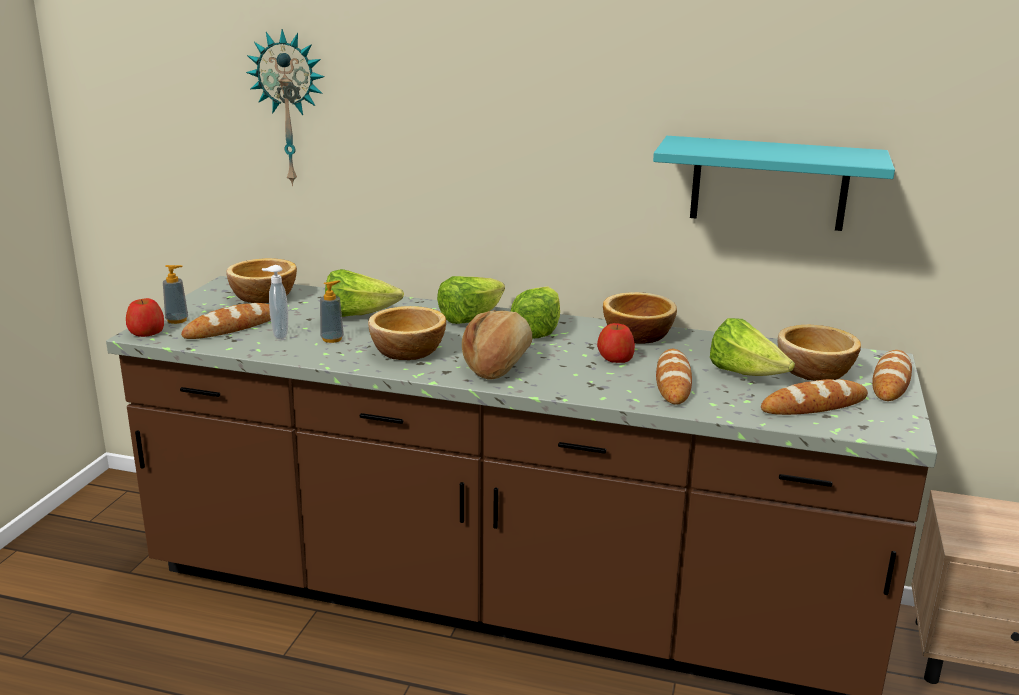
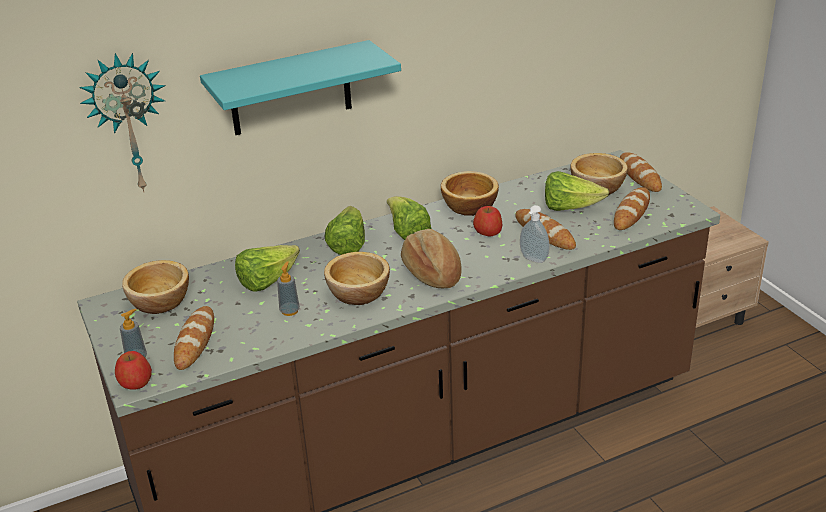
camera: 40 degrees left, 10 degrees up
(278, 335) = (244, 328): soap dispenser -> soap dispenser (533, 260)
(769, 183) = (525, 66): turquoise shelf -> turquoise shelf (290, 89)

